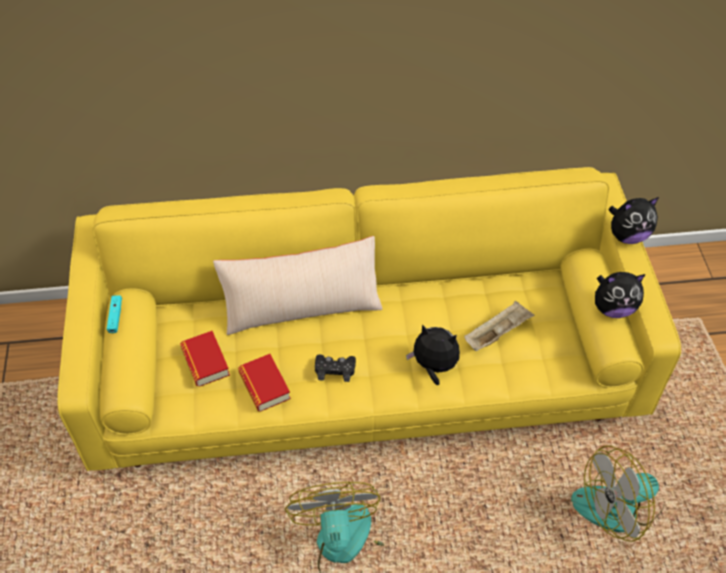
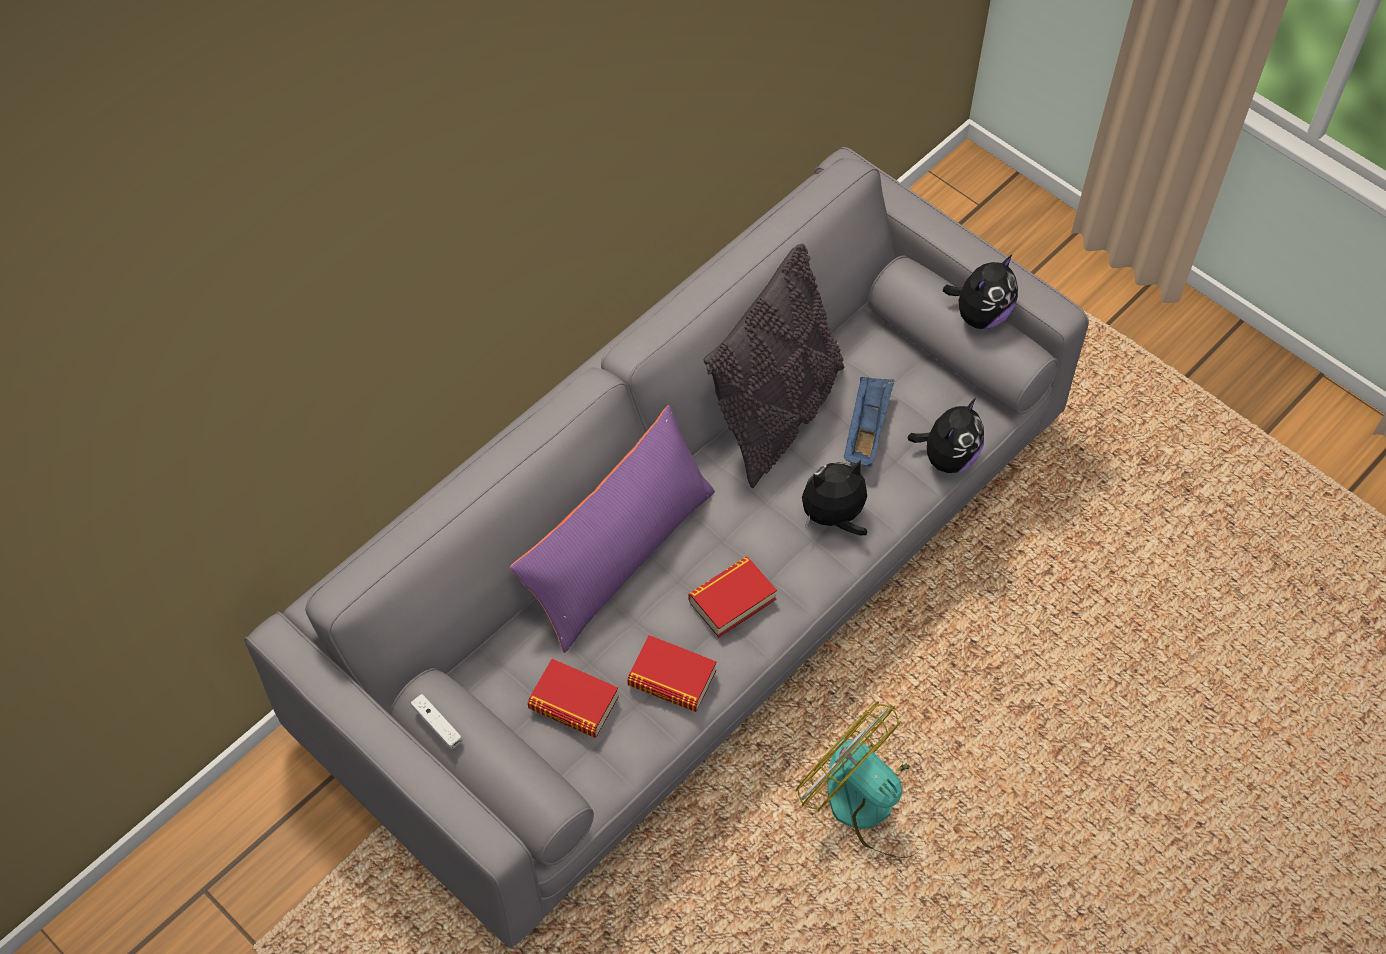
camera: 40 degrees left, 5 degrees up
(115, 316) = (437, 725): turquoise game controller -> white game controller
(302, 307) = (619, 555): beige pillow -> purple pillow
(335, 369) = (732, 600): black game controller -> book
(363, 364) = (692, 581): yellow sofa -> grey sofa
(454, 293) = (776, 415): none -> black pillow
(497, 333) = (866, 429): beige tray -> blue tray
(618, 504) = (1098, 536): fan -> none
(627, 235) = (927, 217): plush toy -> plush toy (947, 457)

